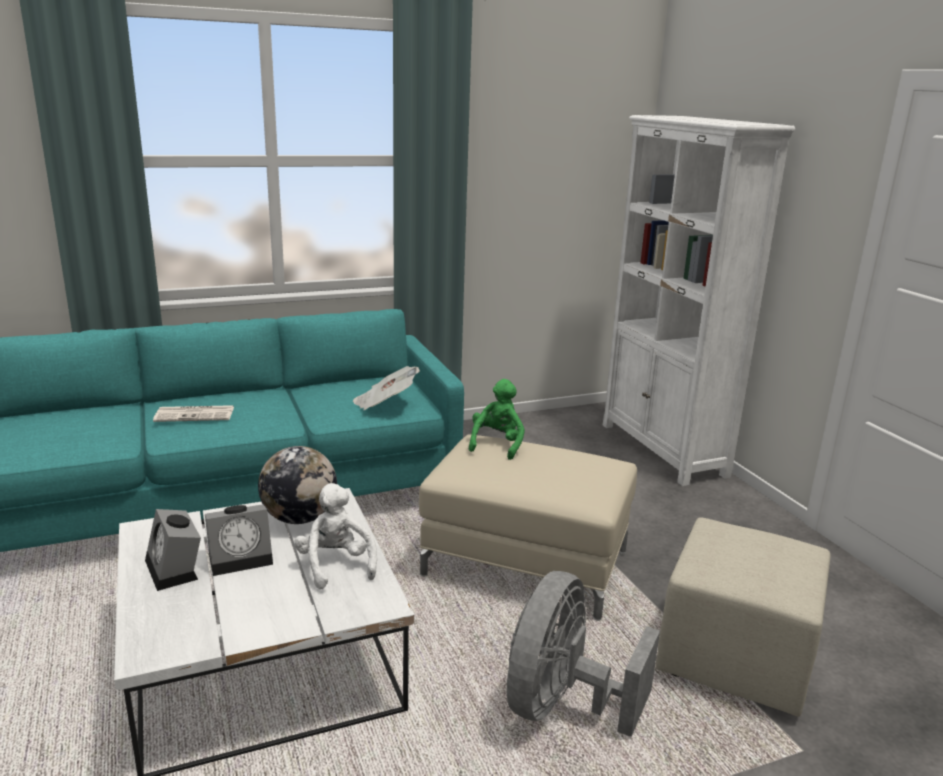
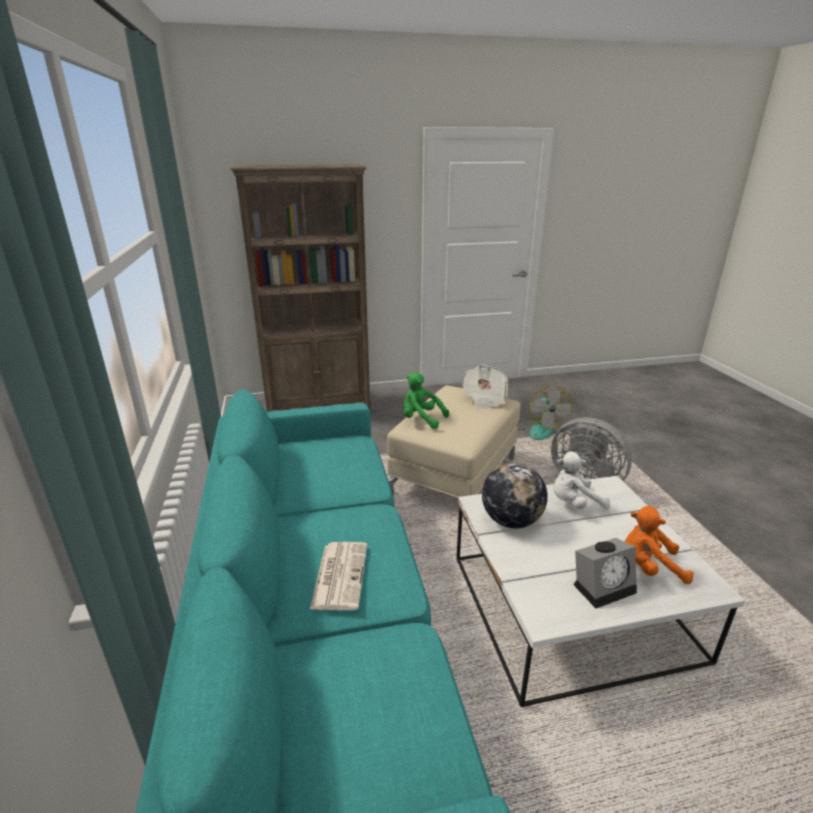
camera: 80 degrees left, 5 degrees up
(197, 608) = (649, 567): none -> orange plush toy
(242, 557) = (575, 548): alarm clock -> none
(385, 404) = (348, 454): newspaper -> newspaper (484, 399)
(663, 450) = (319, 405): white bookcase -> brown bookcase
(735, 659) = (538, 429): beige ottoman -> fan

